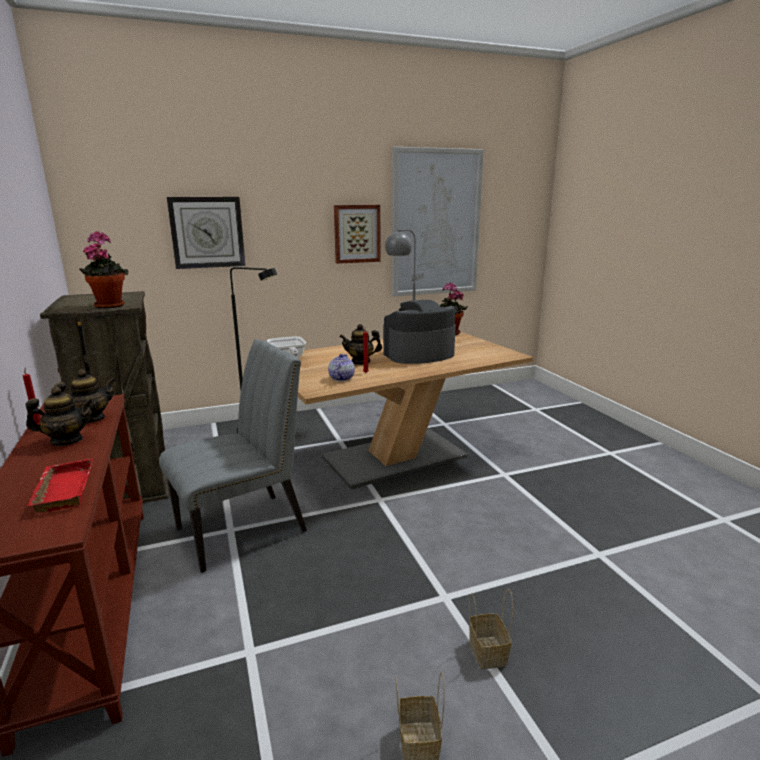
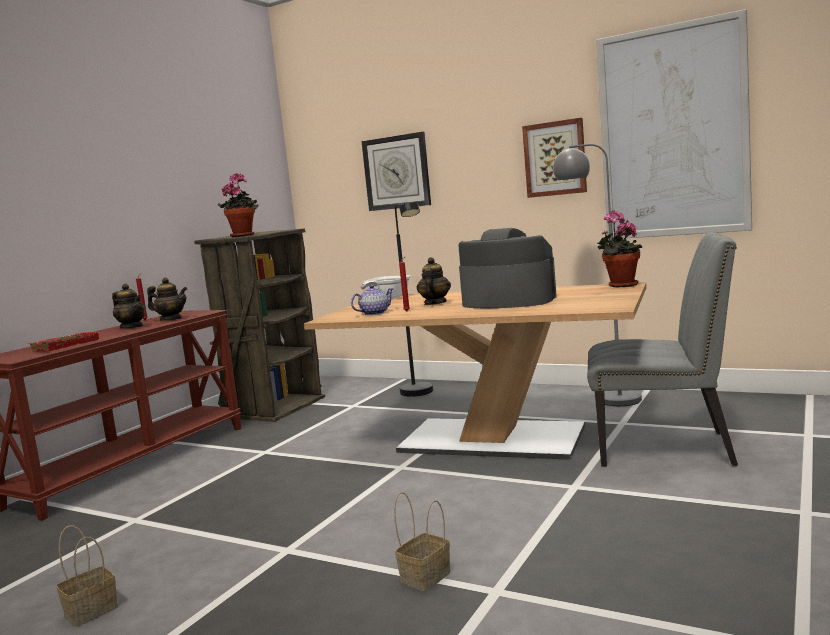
camera: 50 degrees right, 10 degrees down
(241, 531) = (268, 454): grey chair -> grey chair (662, 449)
(361, 361) = (434, 303): teapot -> teapot turned 60 degrees clockwise
(486, 651) = (230, 595): basket -> basket (425, 576)

